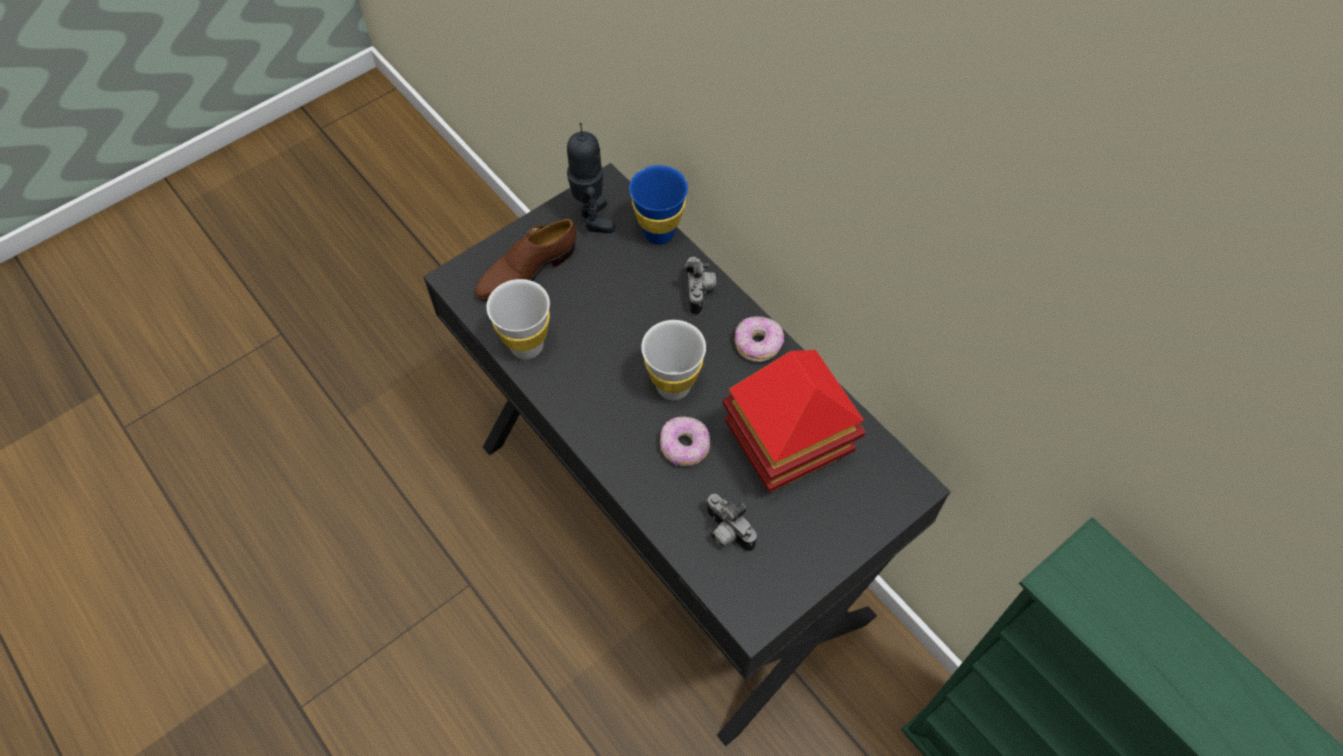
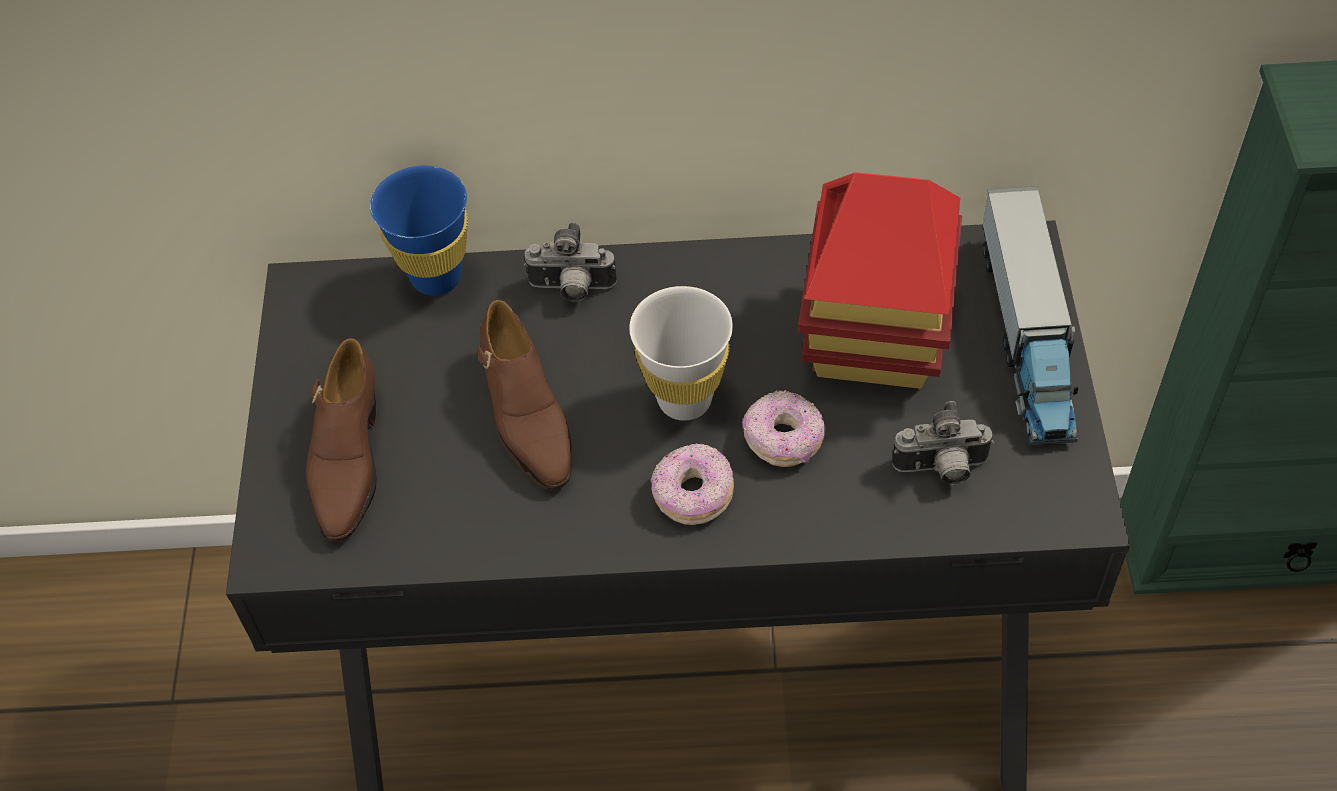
camera: 50 degrees left, 5 degrees down
(527, 346) = (470, 529): white cup -> none
(592, 219) = (340, 336): toy robot -> none
(608, 325) = (526, 417): none -> brown shoe
(700, 293) = (572, 289): camera -> camera turned 150 degrees clockwise
(758, 344) = (702, 276): donut -> donut (692, 494)
(851, 524) = (1027, 336): none -> toy truck

